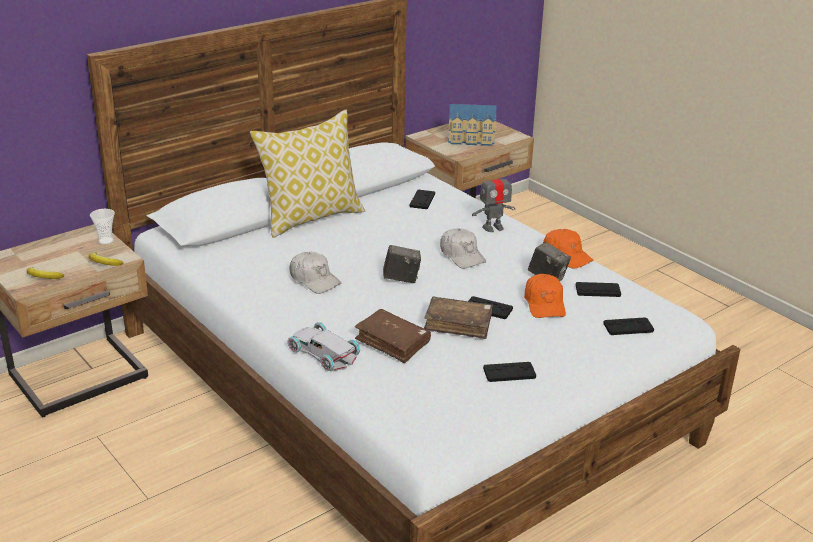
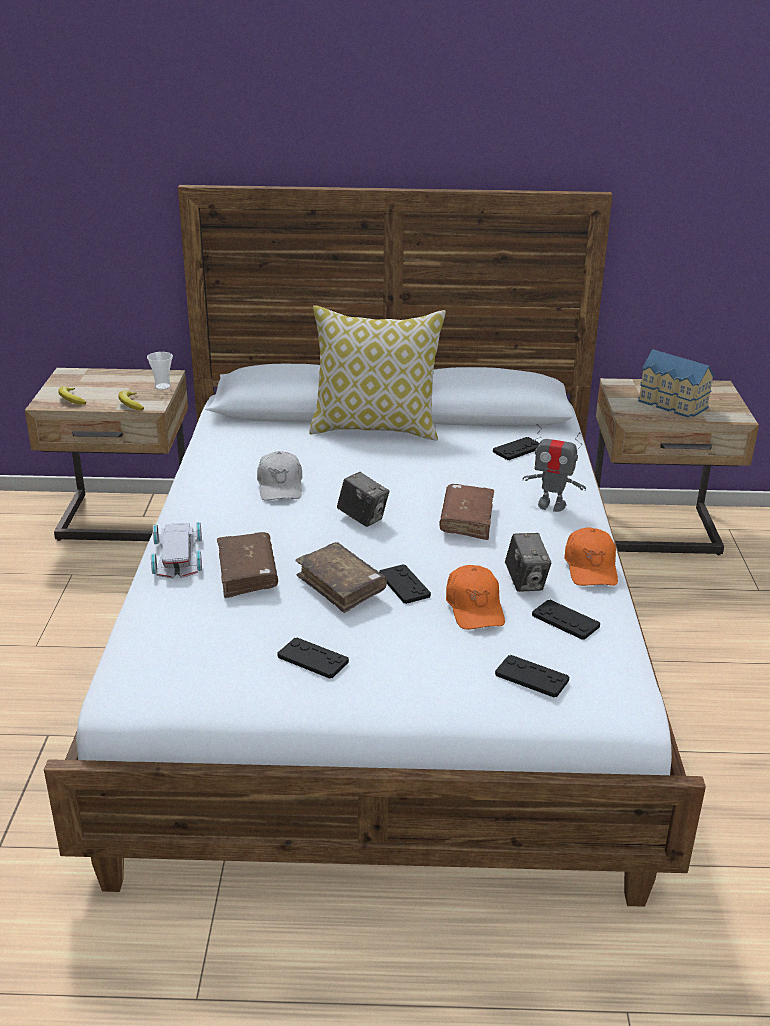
camera: 40 degrees right, 0 degrees up
(462, 255) = (466, 520): white cap -> brown book
(544, 304) = (475, 607): orange cap -> orange cap turned 45 degrees counterclockwise

